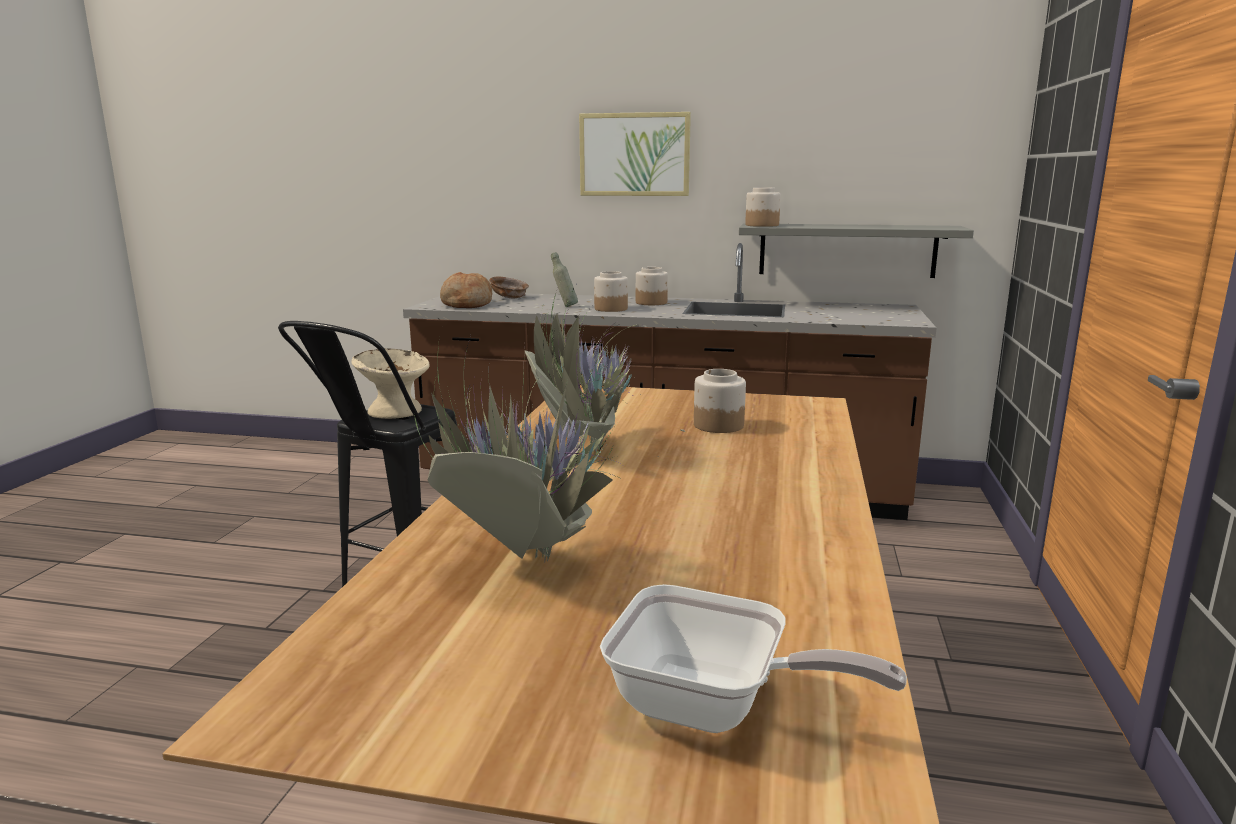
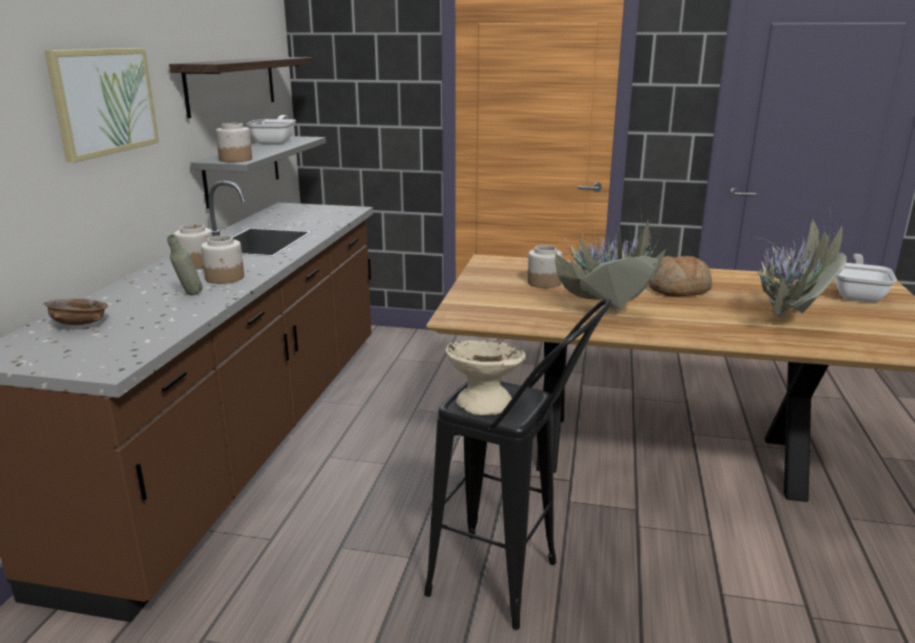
camera: 90 degrees left, 5 degrees up
(466, 304) = (116, 345): bread -> bread (679, 289)
(851, 153) = (232, 84): none -> shelf
(893, 226) = (275, 143): none -> frying pan

